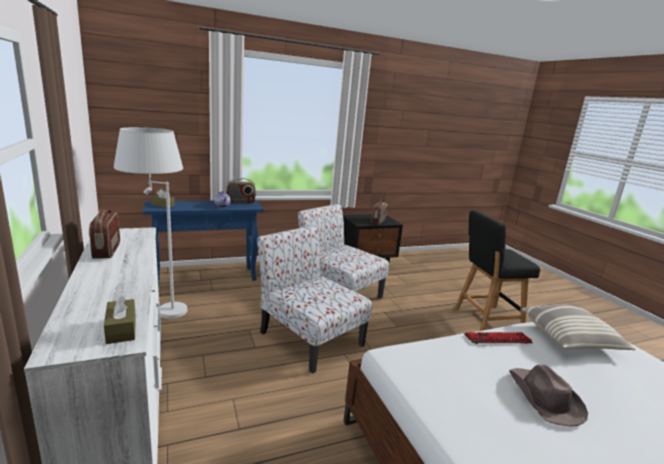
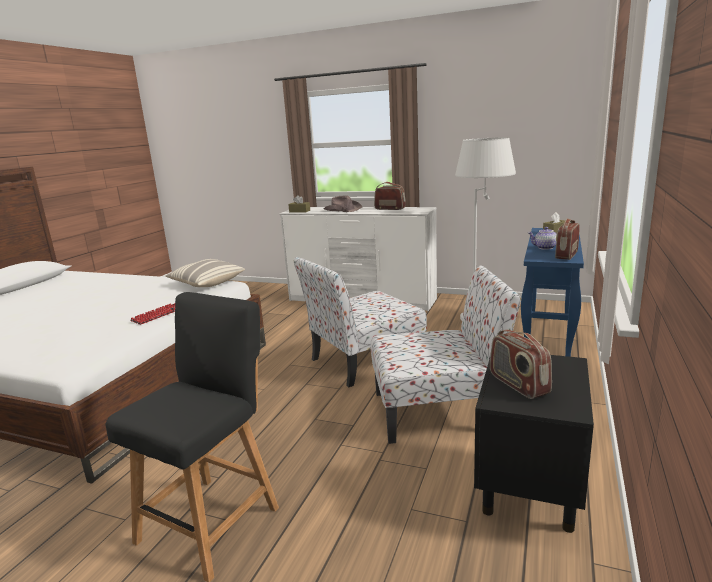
camera: 135 degrees right, 0 degrees up
(309, 337) = (364, 361): chair -> chair turned 150 degrees clockwise
(543, 398) = (124, 302): brown hat -> brown hat (342, 210)
(570, 339) = (89, 340): pillow -> pillow (206, 283)

